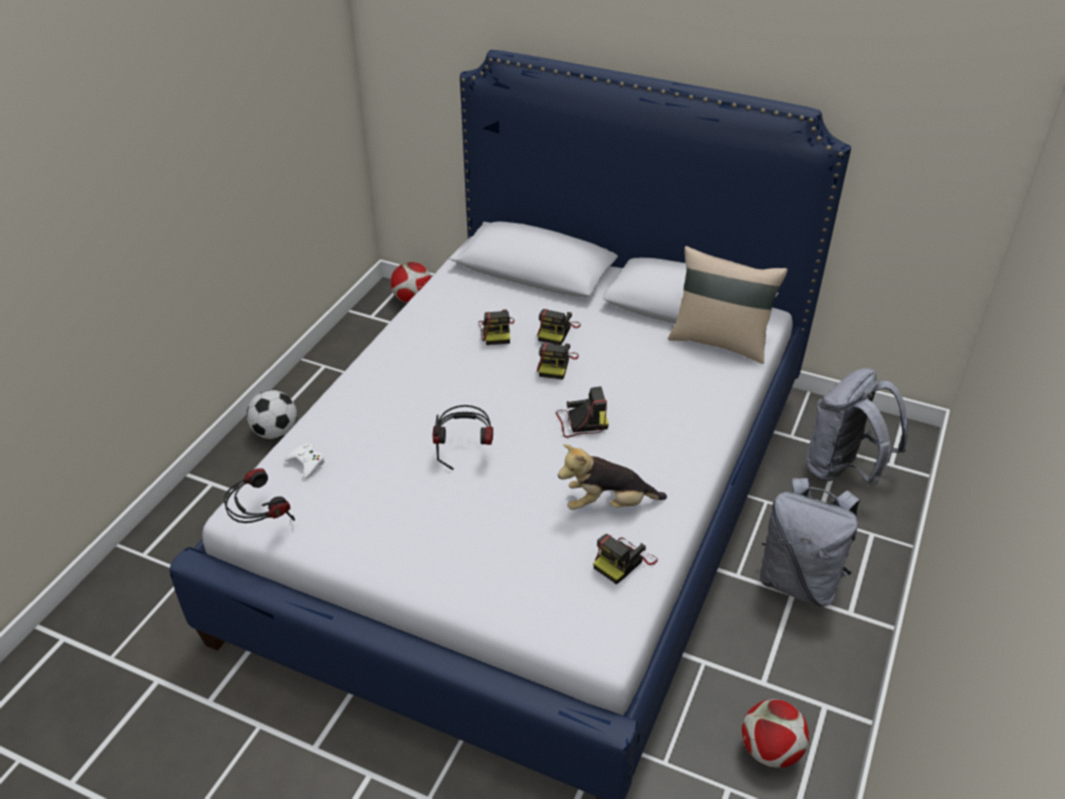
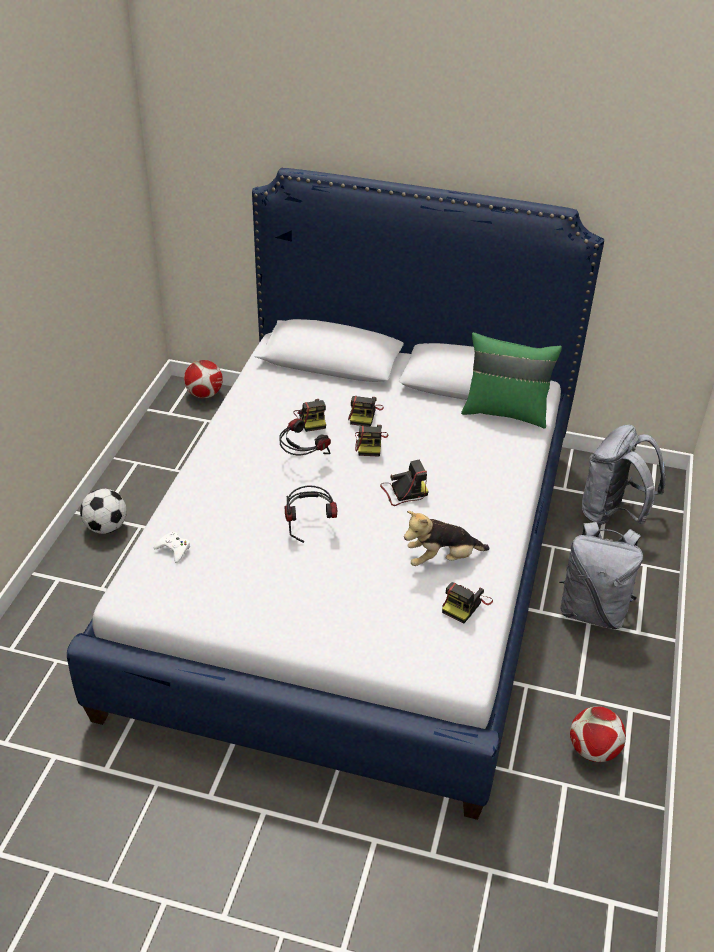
camera: 10 degrees left, 0 degrees up
(261, 522) = (147, 604): headphones -> headphones (302, 459)
(720, 341) = (505, 412): beige pillow -> green pillow

